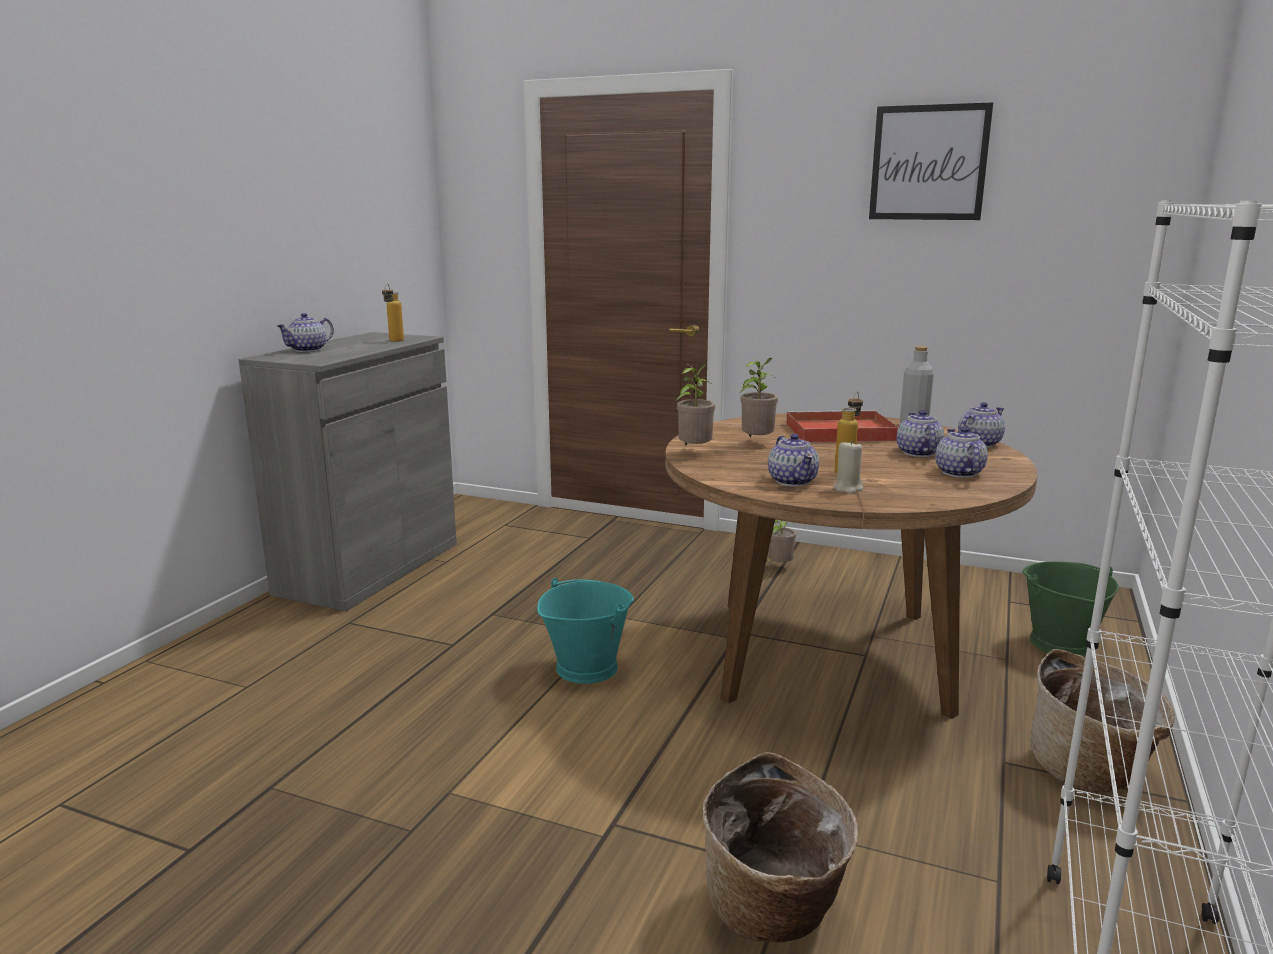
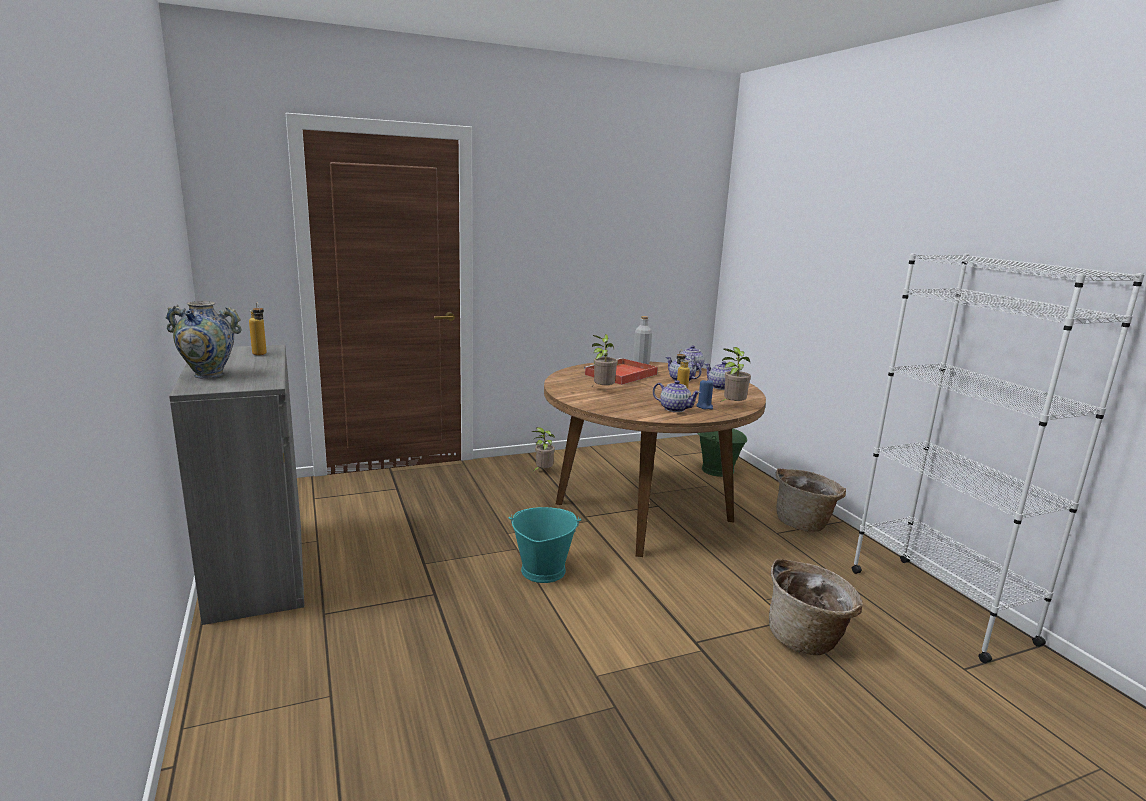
camera: 45 degrees left, 0 degrees up
(308, 350) = (209, 375): teapot -> vase
(694, 452) = (588, 403): potted plant -> potted plant (732, 406)
(848, 488) = (704, 407): beige candle -> blue candle
(928, 163) = (599, 200): picture -> none

